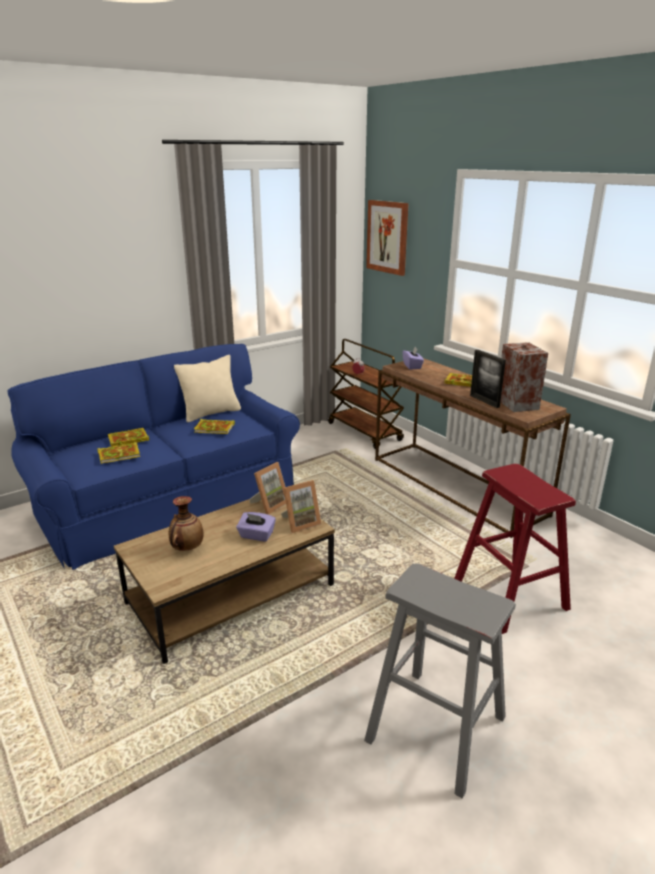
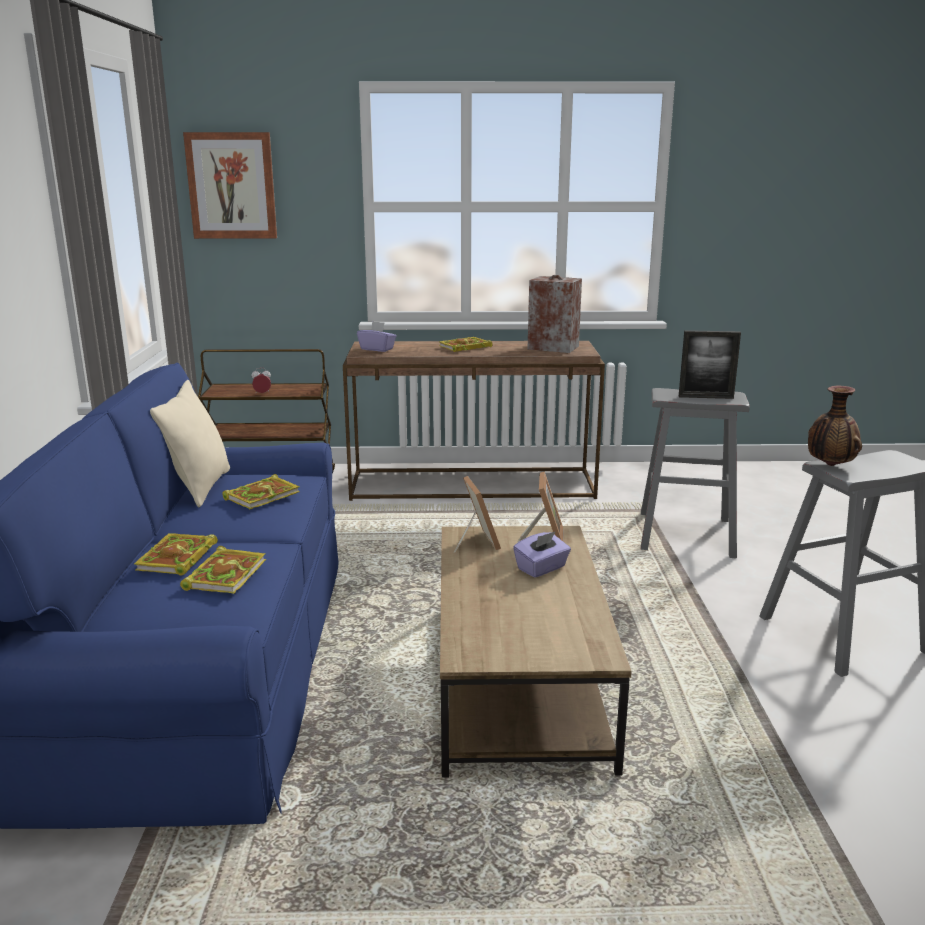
camera: 55 degrees left, 5 degrees down
(187, 548) = (518, 618): vase -> vase (829, 465)
(484, 401) = (527, 353): picture frame -> picture frame (705, 397)
(509, 596) = (686, 534): red stool -> grey stool

